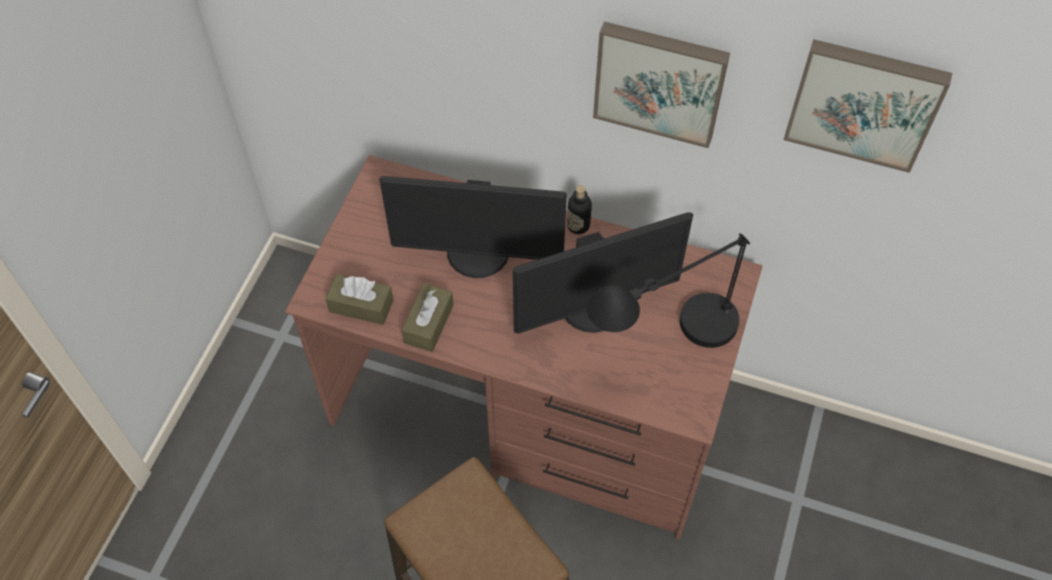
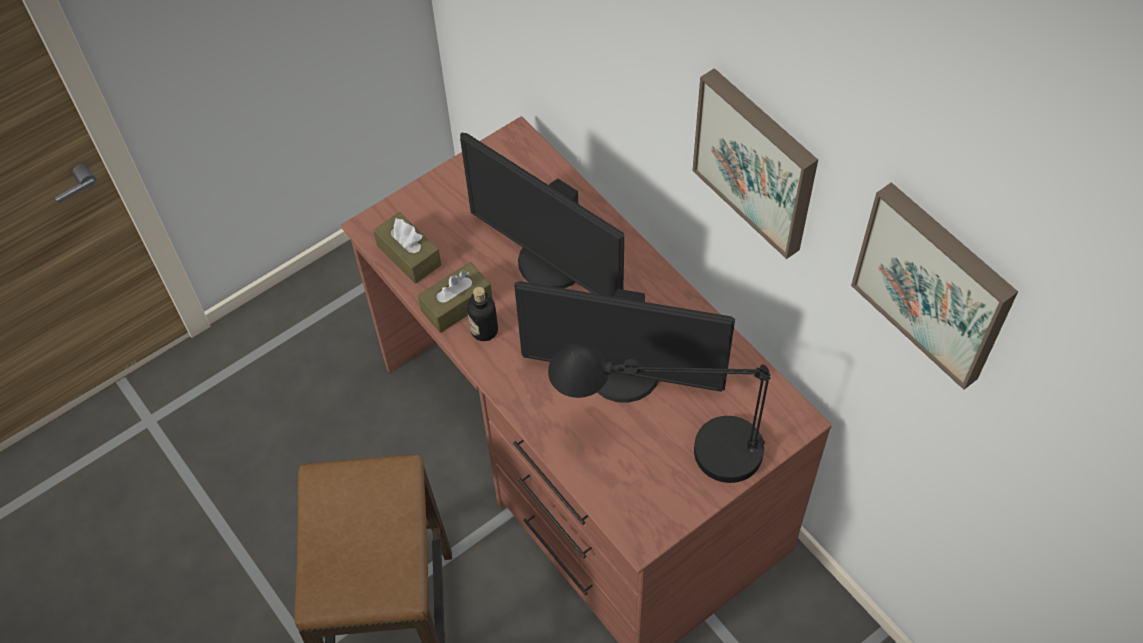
camera: 35 degrees right, 0 degrees up
(578, 225) = (669, 285): bottle -> bottle (484, 330)

